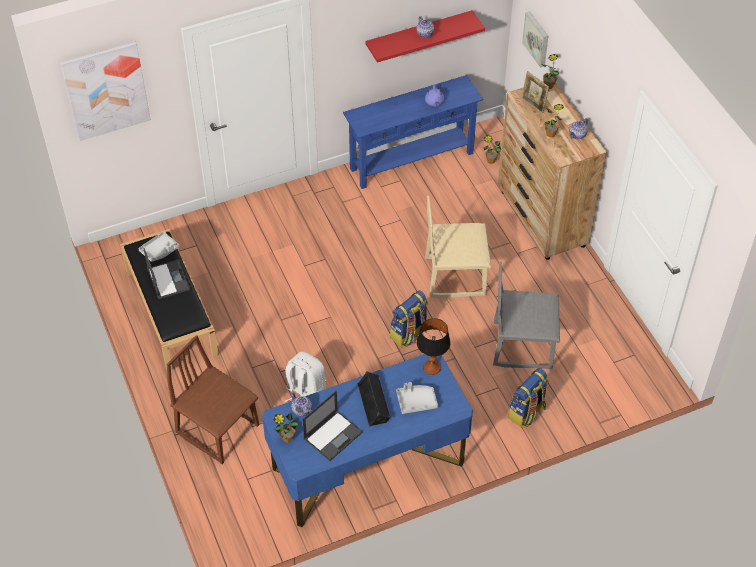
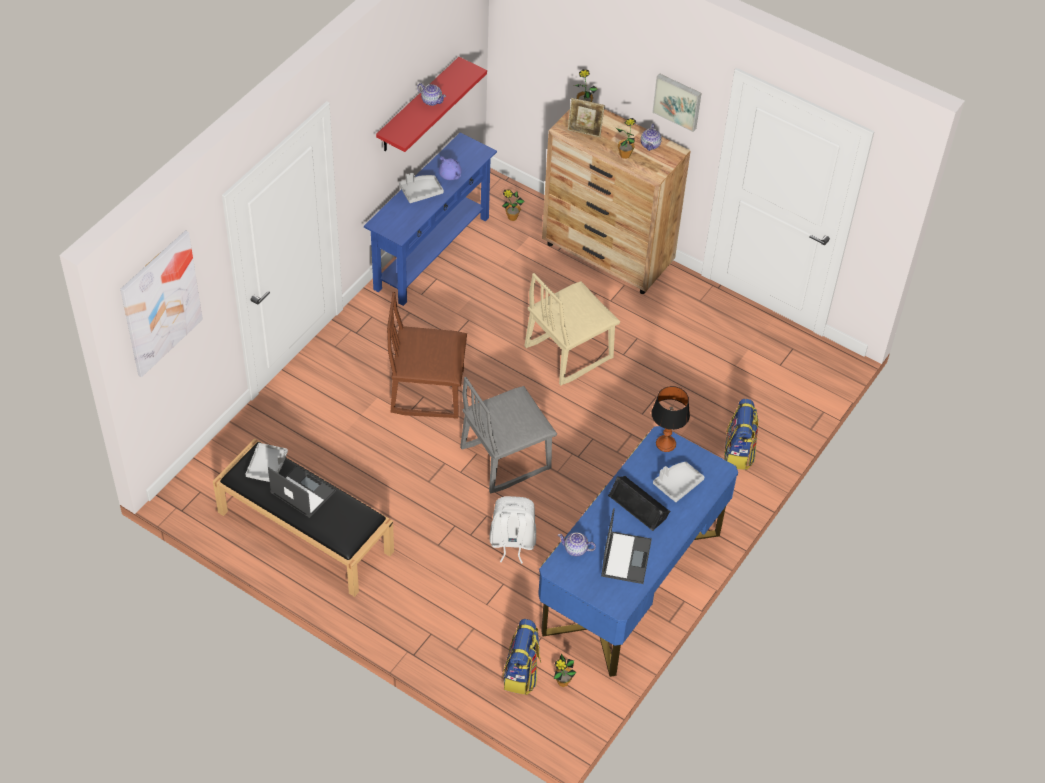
camera: 35 degrees left, 0 degrees up
(218, 428) = (453, 624): brown chair -> brown chair (427, 391)
(287, 438) = (584, 583): potted plant -> potted plant (563, 682)
(403, 105) = (420, 192): none -> grey tray
(409, 334) = (569, 432): backpack -> backpack (522, 674)
(522, 345) = (685, 389): grey chair -> grey chair (505, 458)
(537, 38) = (542, 61): picture -> picture (678, 101)

